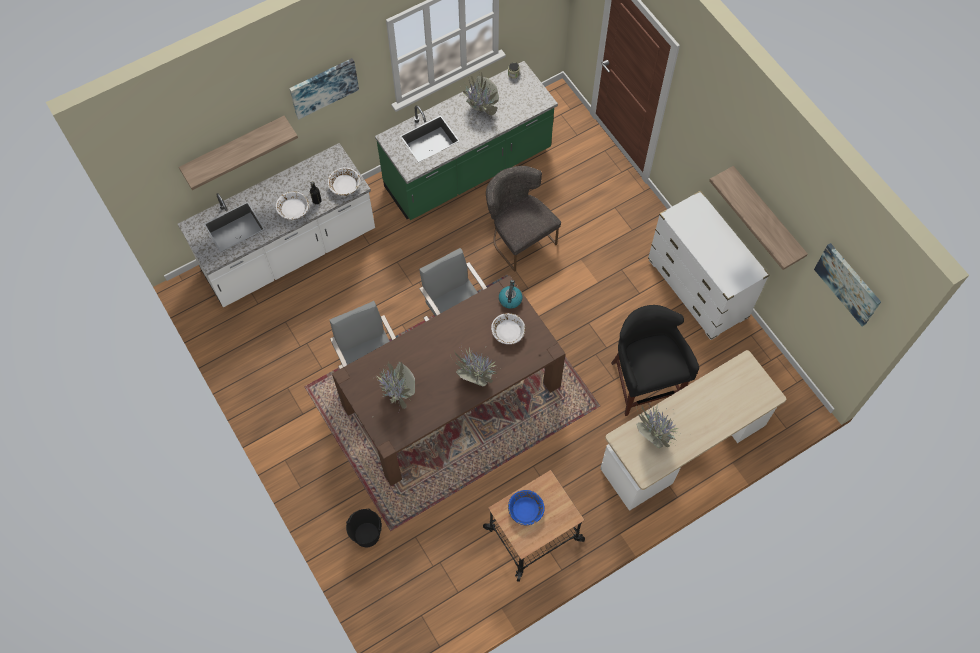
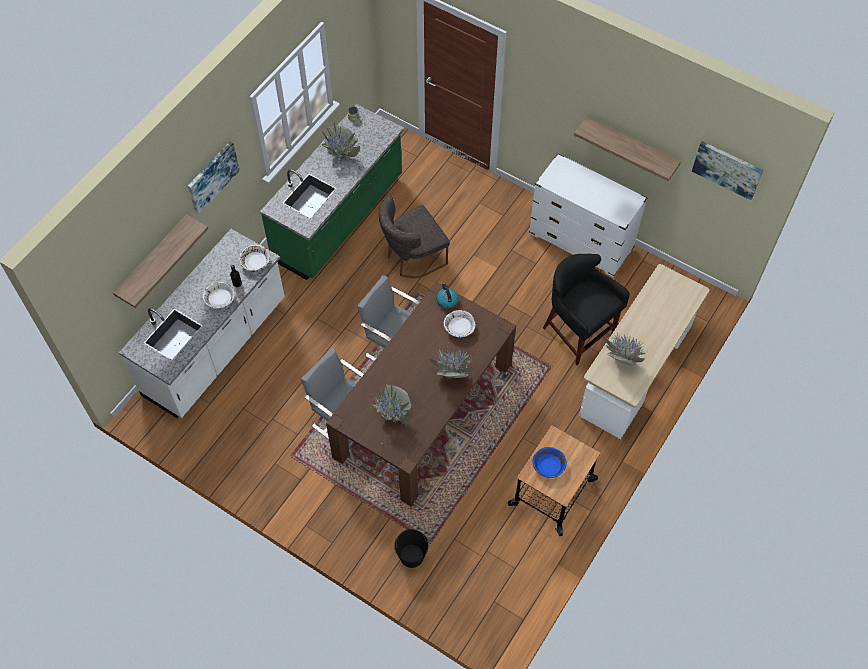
camera: 25 degrees left, 5 degrees down
(519, 238) = (412, 258): grey chair -> grey chair turned 60 degrees counterclockwise

